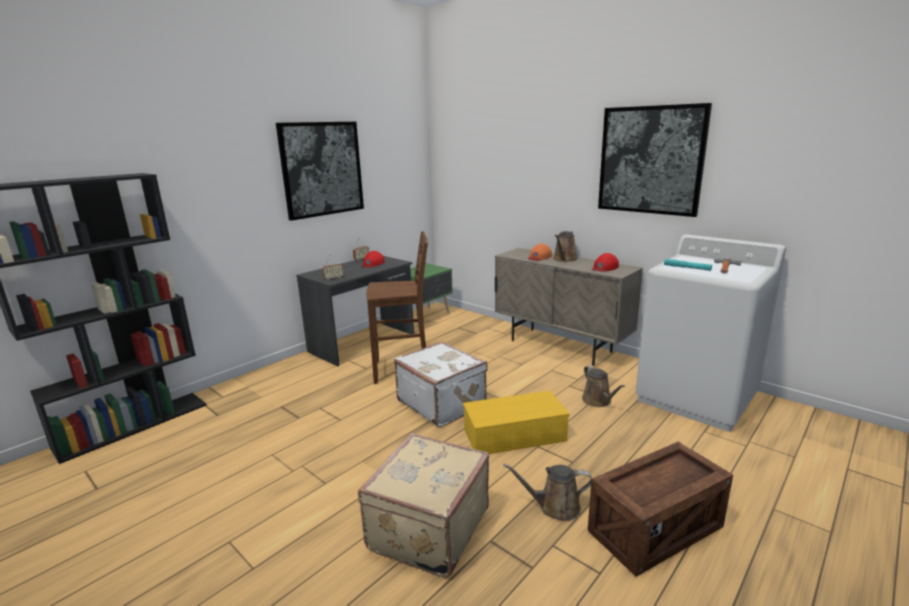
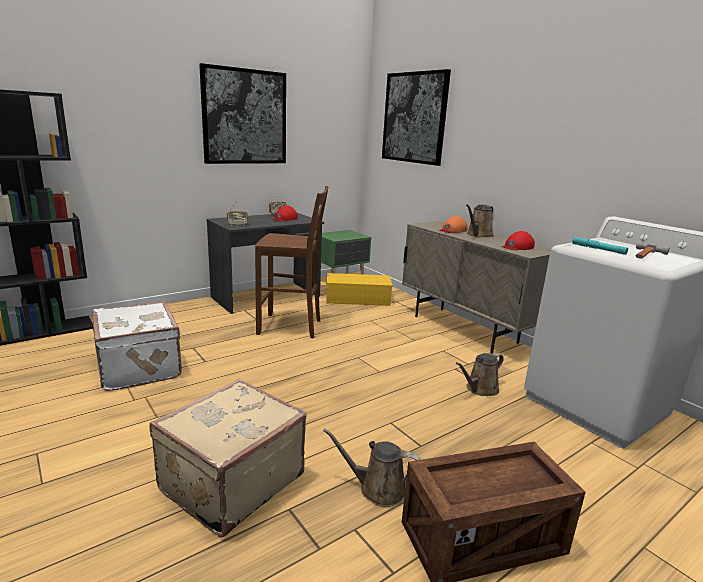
camera: 10 degrees right, 0 degrees up
(442, 403) = (313, 363): white suitcase -> white suitcase (141, 367)
(515, 434) = (372, 406): yellow storage box -> yellow storage box (358, 298)
(598, 401) = (480, 389): brown watering can -> brown watering can turned 60 degrees clockwise
(650, 160) = (583, 129): picture -> picture (414, 118)

